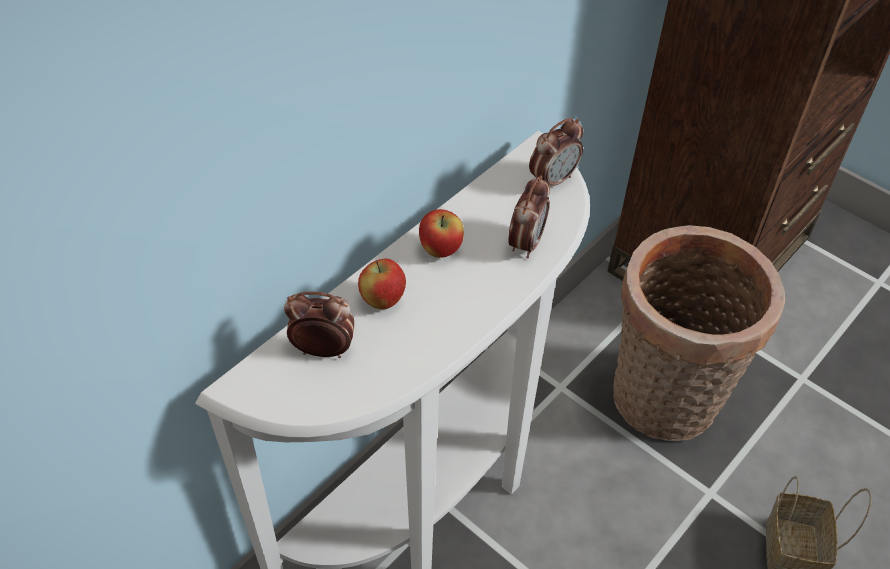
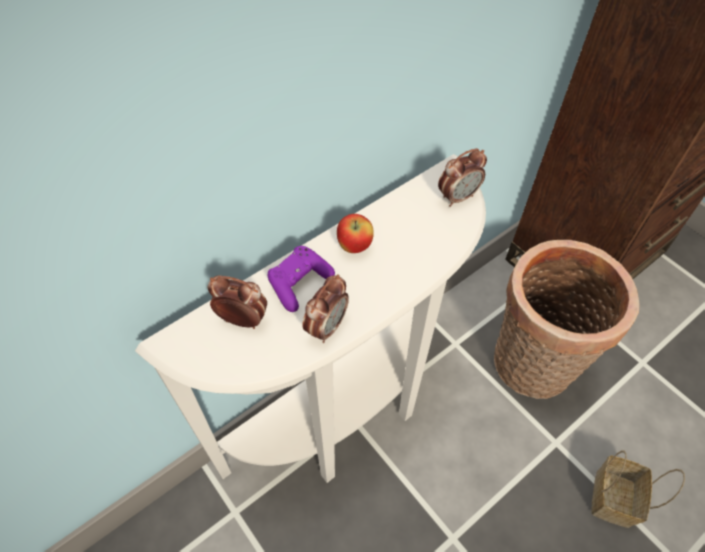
camera: 10 degrees right, 5 degrees up
(383, 300) = (299, 283): apple -> purple game controller
(526, 243) = (425, 248): alarm clock -> alarm clock (327, 327)

